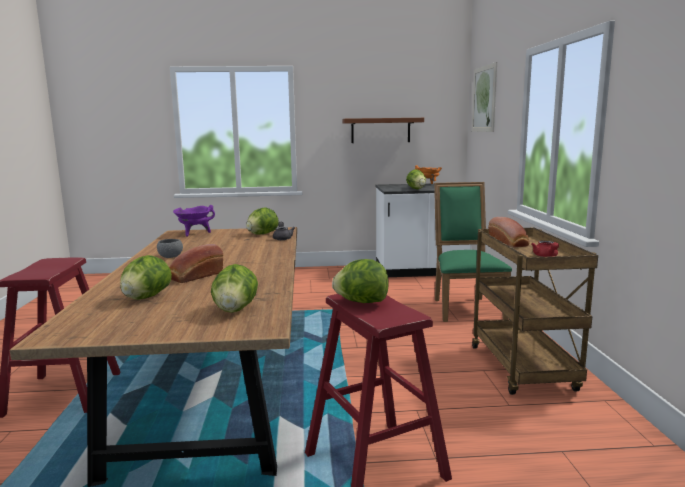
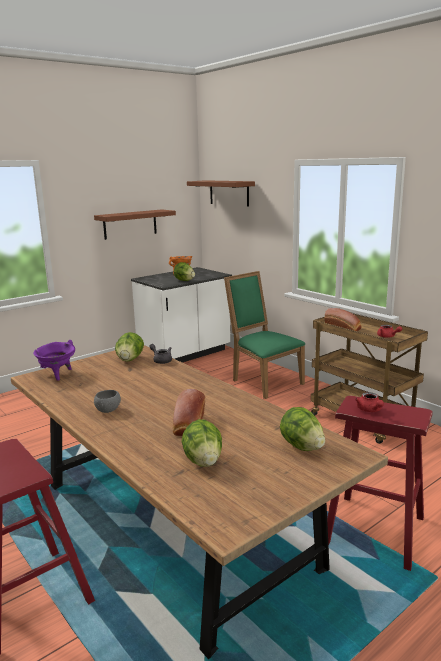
camera: 35 degrees left, 5 degrees up
(361, 302) = (370, 410): lettuce -> red teapot
(484, 99) = (229, 193): picture -> brown shelf

